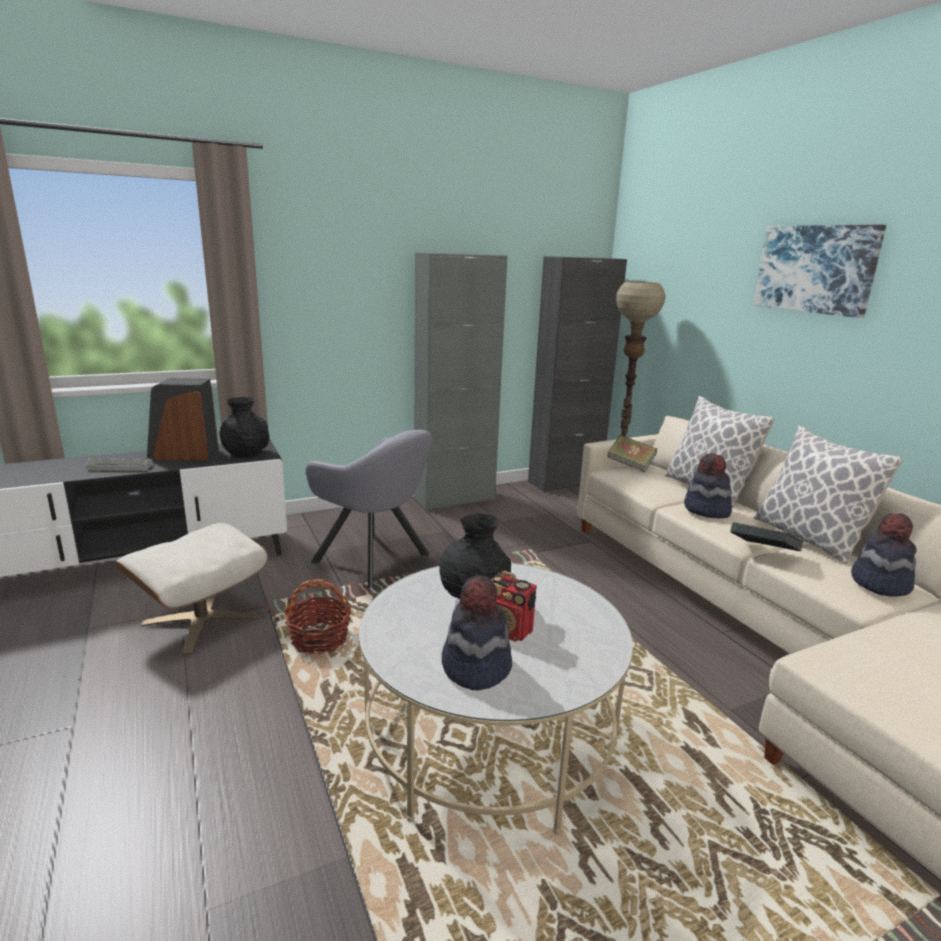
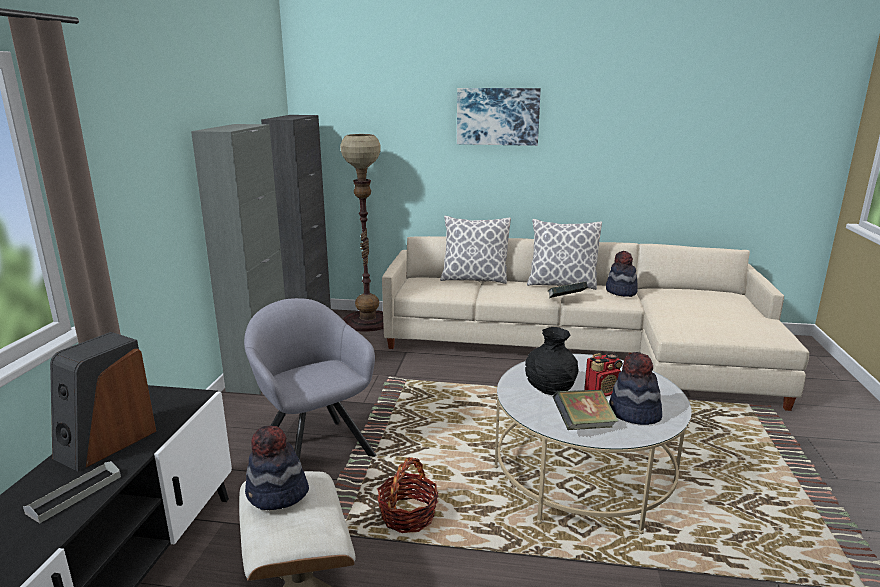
camera: 55 degrees left, 0 degrees up
(247, 453) = (169, 405): black vase -> none
(376, 560) = (314, 448): grey armchair -> grey armchair turned 105 degrees counterclockwise
(630, 465) = (410, 282): book -> book (583, 425)
(706, 510) = (504, 291): hat -> hat (277, 494)

